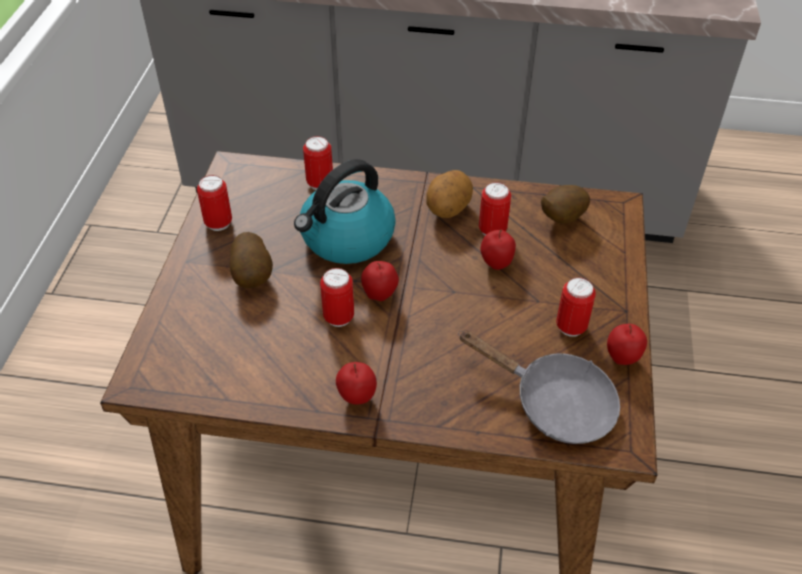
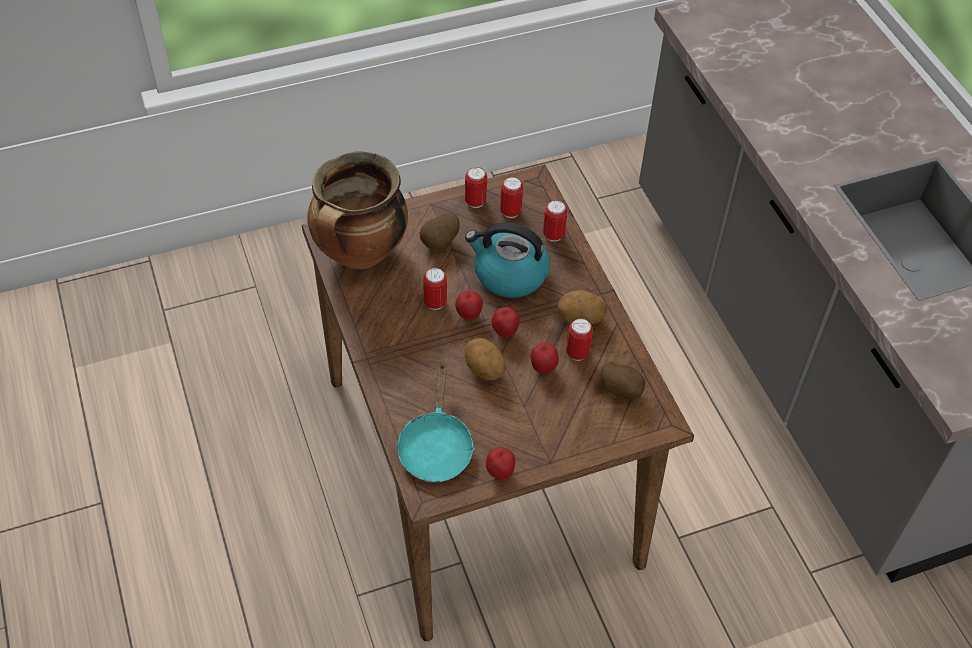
camera: 60 degrees right, 5 degrees up
(206, 359) = (360, 254): none -> cooking pot
(357, 398) = (376, 341): apple -> apple (504, 332)
(468, 314) = (484, 370): none -> potato
(554, 403) = (436, 446): grey frying pan -> turquoise frying pan
(571, 327) = (511, 433): can -> can (510, 212)

